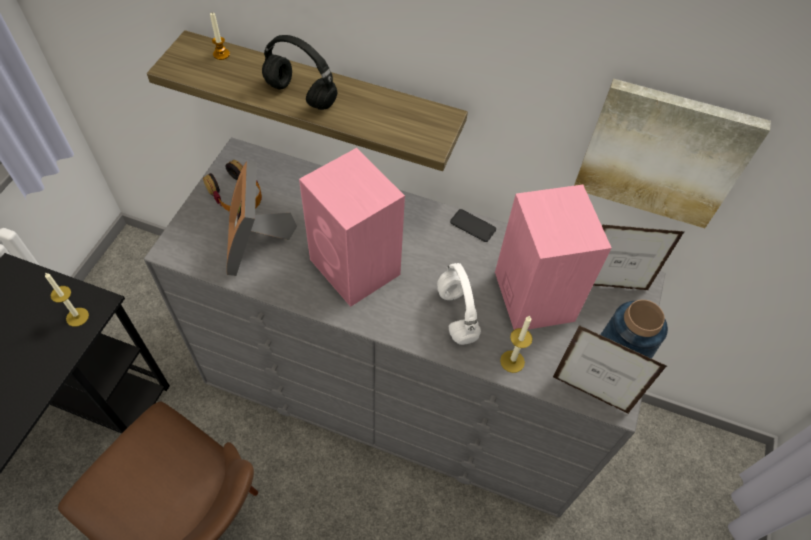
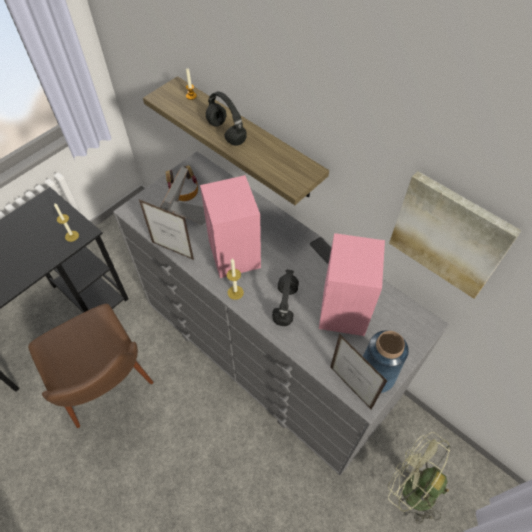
camera: 25 degrees right, 0 degrees up
(455, 314) = (285, 304): white headphones -> black headphones
(512, 361) = (307, 347): candle -> candle (235, 292)
(611, 287) = (402, 321): picture frame -> picture frame (173, 251)
(647, 499) = (410, 488): none -> green fan

